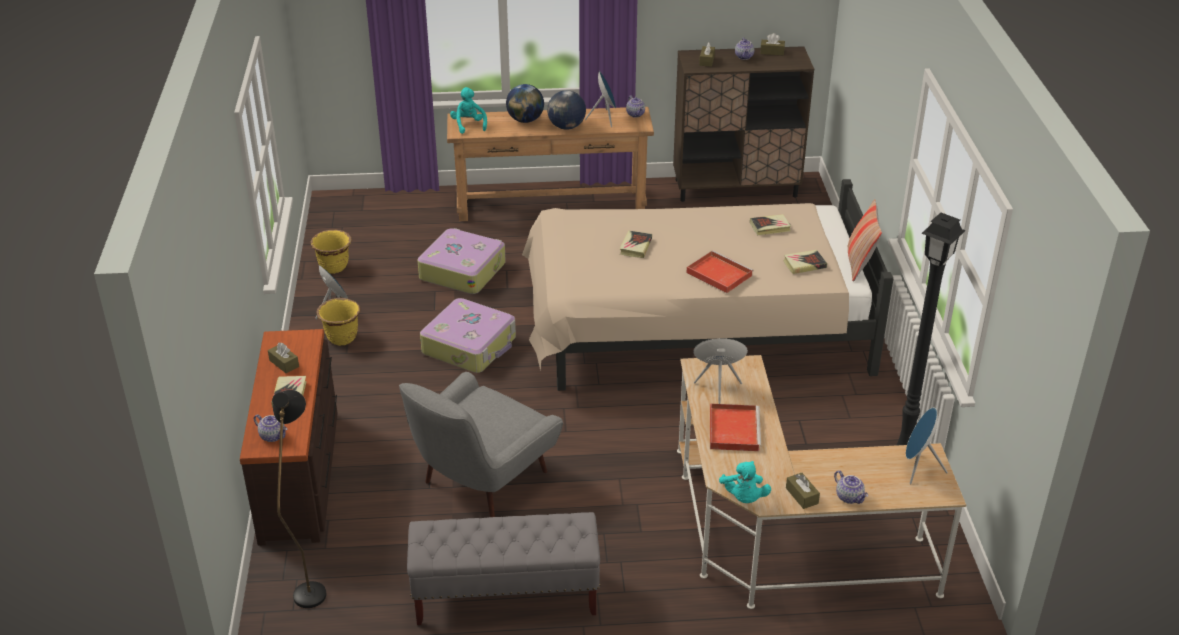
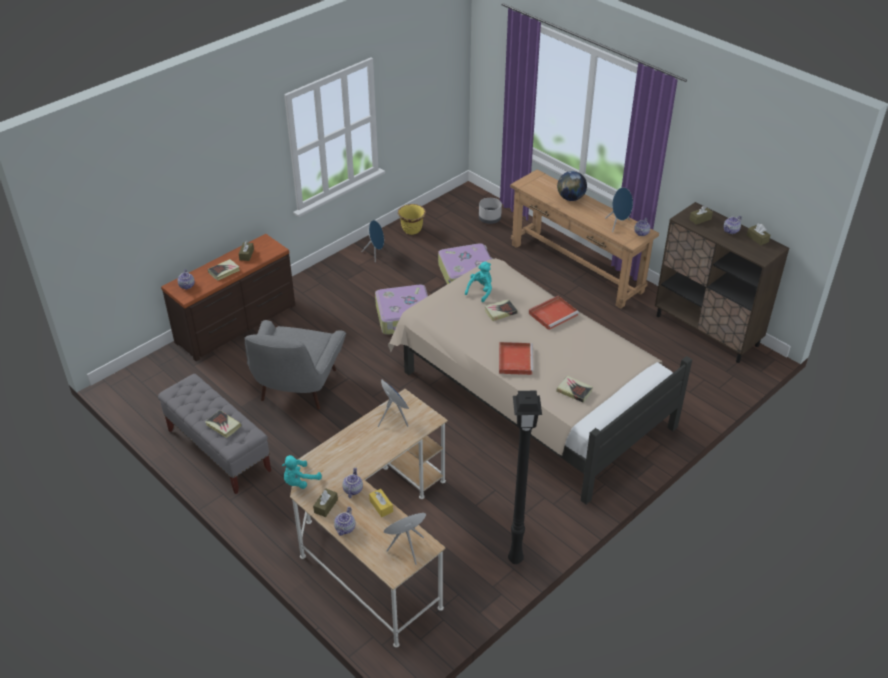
camera: 50 degrees right, 5 degrees up
(311, 586) = (163, 378): black floor lamp -> none
(341, 338) = (356, 270): yellow planter -> none
(397, 211) = (490, 219): none -> grey planter
(468, 125) = (535, 183): turquoise plush toy -> turquoise plush toy (480, 291)
(480, 481) = (297, 388): grey armchair -> grey armchair turned 75 degrees counterclockwise
(566, 127) = (586, 216): globe -> none
(733, 429) = (360, 445): red tray -> red tray (553, 314)
(770, 227) = (597, 355): book -> book (223, 426)
(796, 465) = (352, 489): none -> teapot
(841, 457) = (381, 506): none -> yellow tissue box
(860, 264) = (612, 416): pillow -> none

